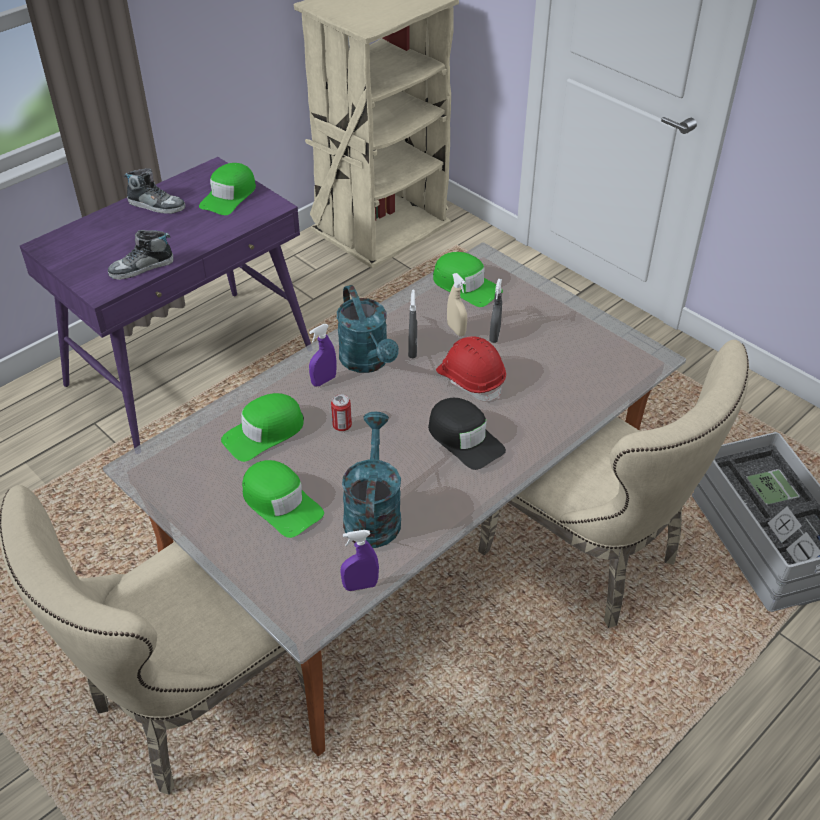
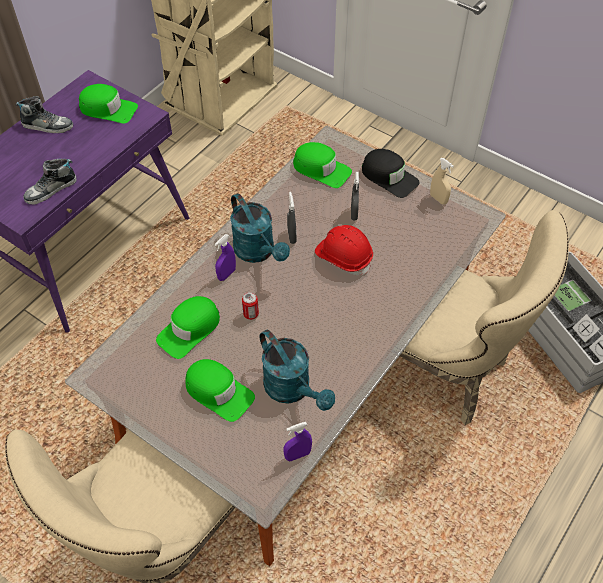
camera: 10 degrees left, 10 degrees up
(229, 196) = (108, 109): green cap -> green cap turned 90 degrees counterclockwise
(372, 513) = (292, 389): turquoise watering can -> turquoise watering can turned 150 degrees clockwise
(456, 330) = (322, 212): beige spray bottle -> beige spray bottle (438, 199)
(464, 439) = (350, 312): black cap -> black cap (389, 177)

